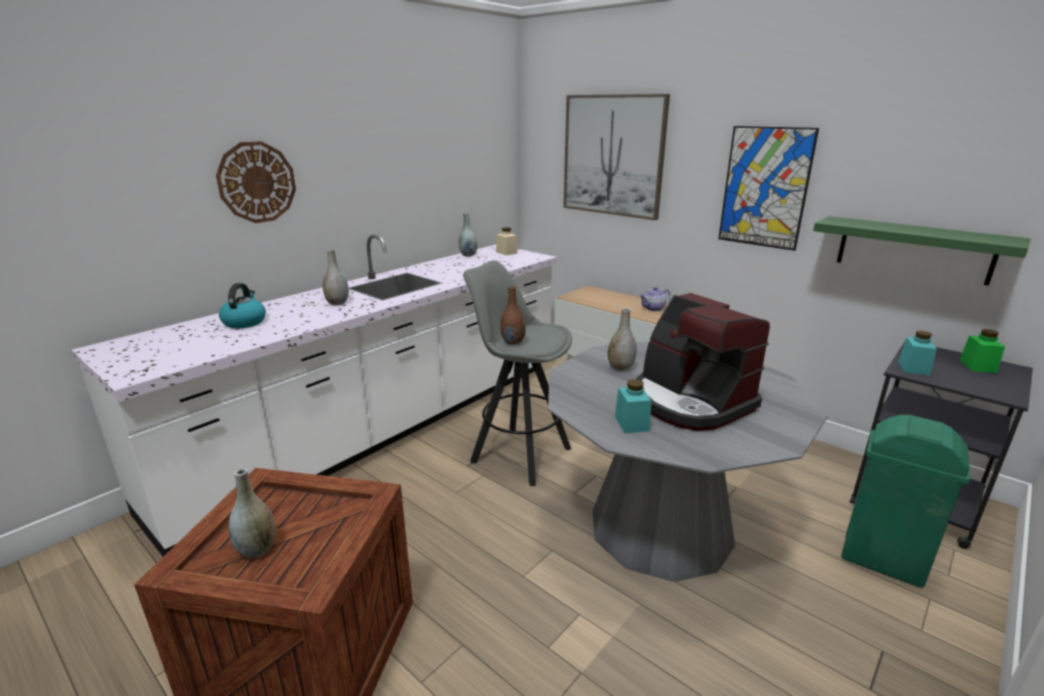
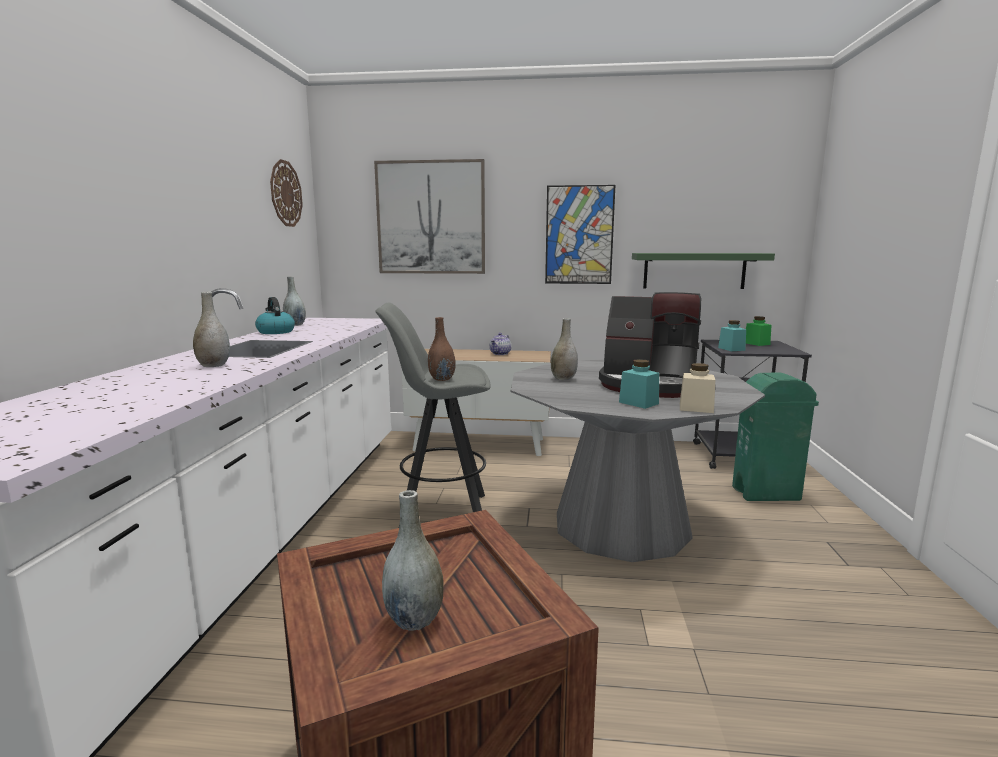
camera: 35 degrees left, 10 degrees down
(244, 322) = (102, 394): kettle -> kettle (275, 332)
(257, 182) = (75, 204): wall clock -> wall clock (285, 193)
(506, 252) = (334, 320): beige jar -> beige jar (696, 408)

